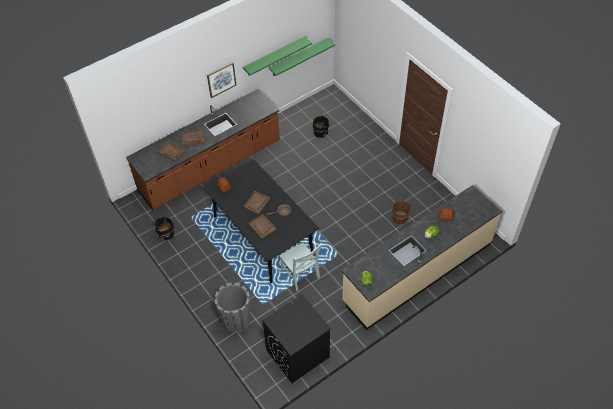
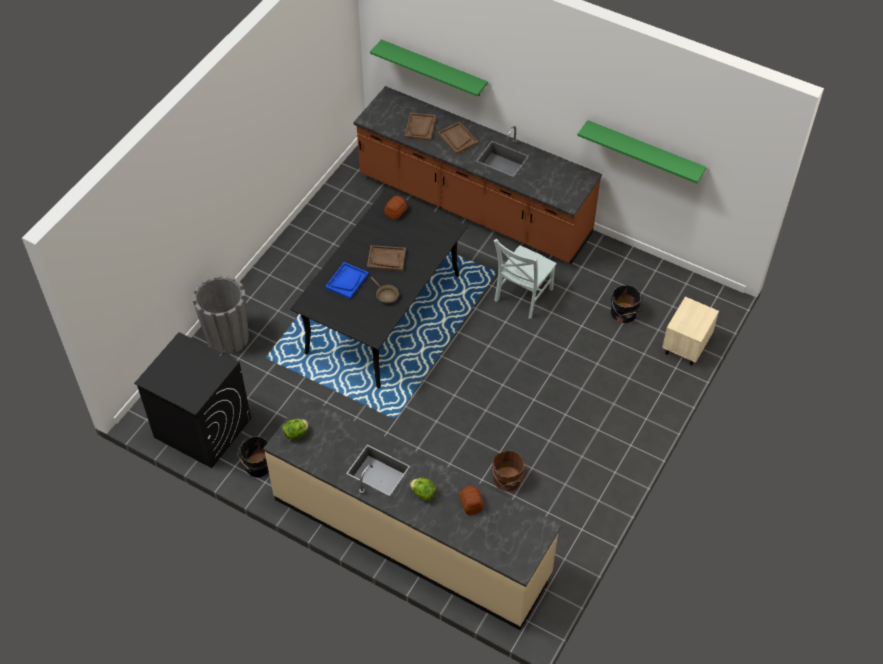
camera: 65 degrees right, 0 degrees up
(166, 234) = (331, 206): black bucket -> black bucket (257, 465)
(221, 79) = (549, 108): picture -> none
(262, 227) = (347, 281): brown tray -> blue tray
(298, 57) = (687, 191): green shelf -> green shelf (433, 68)
(301, 275) = (335, 385): grey chair -> grey chair (522, 296)
(354, 117) = (685, 346): none -> beige nightstand

